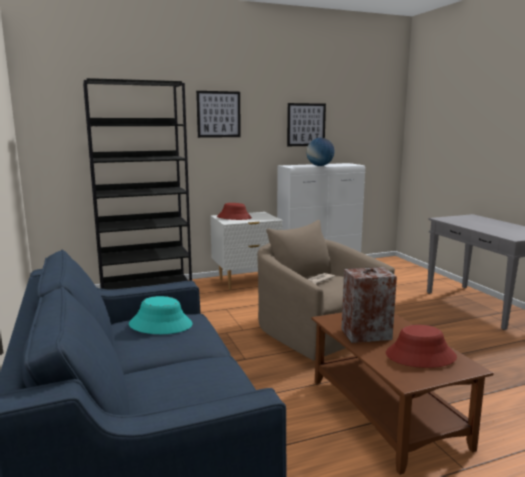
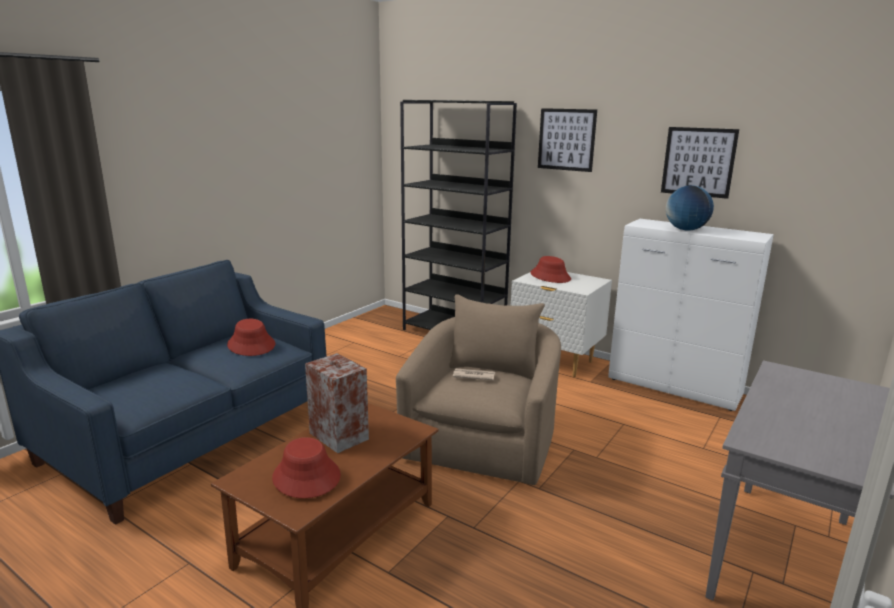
camera: 55 degrees right, 5 degrees up
(161, 324) = (251, 345): turquoise hat -> red hat

